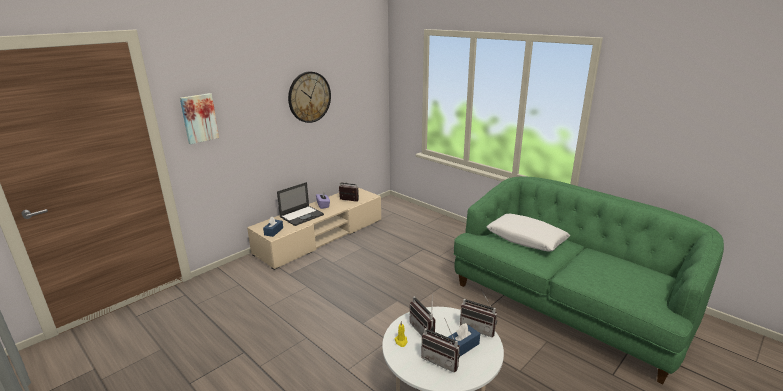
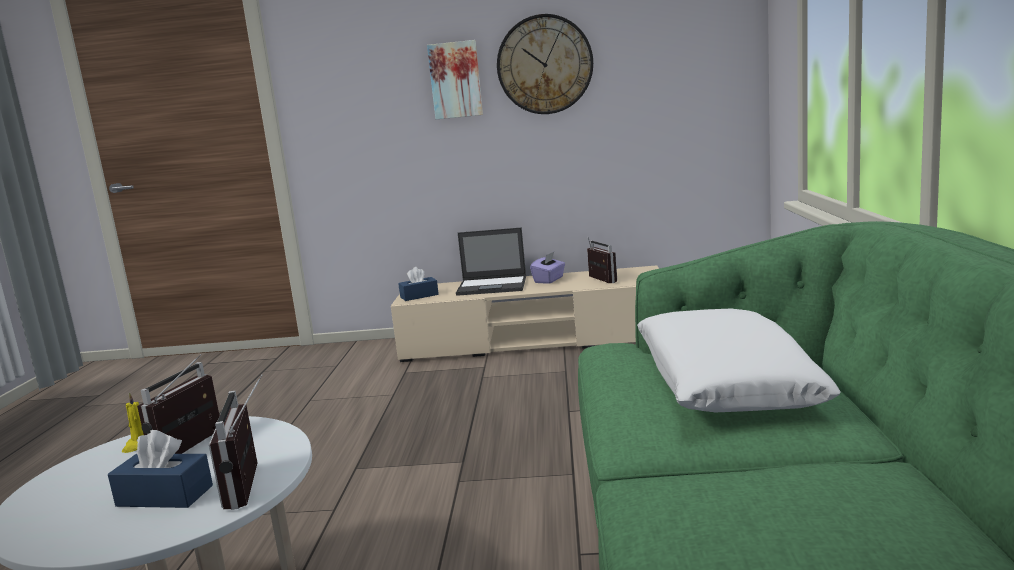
camera: 50 degrees right, 10 degrees down
(199, 118) = (333, 87): picture -> picture (455, 80)
(442, 360) = (97, 496): radio -> none

